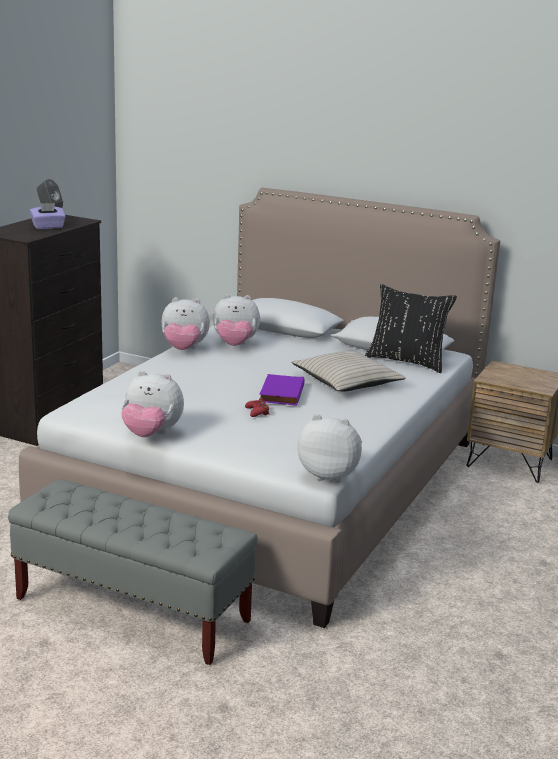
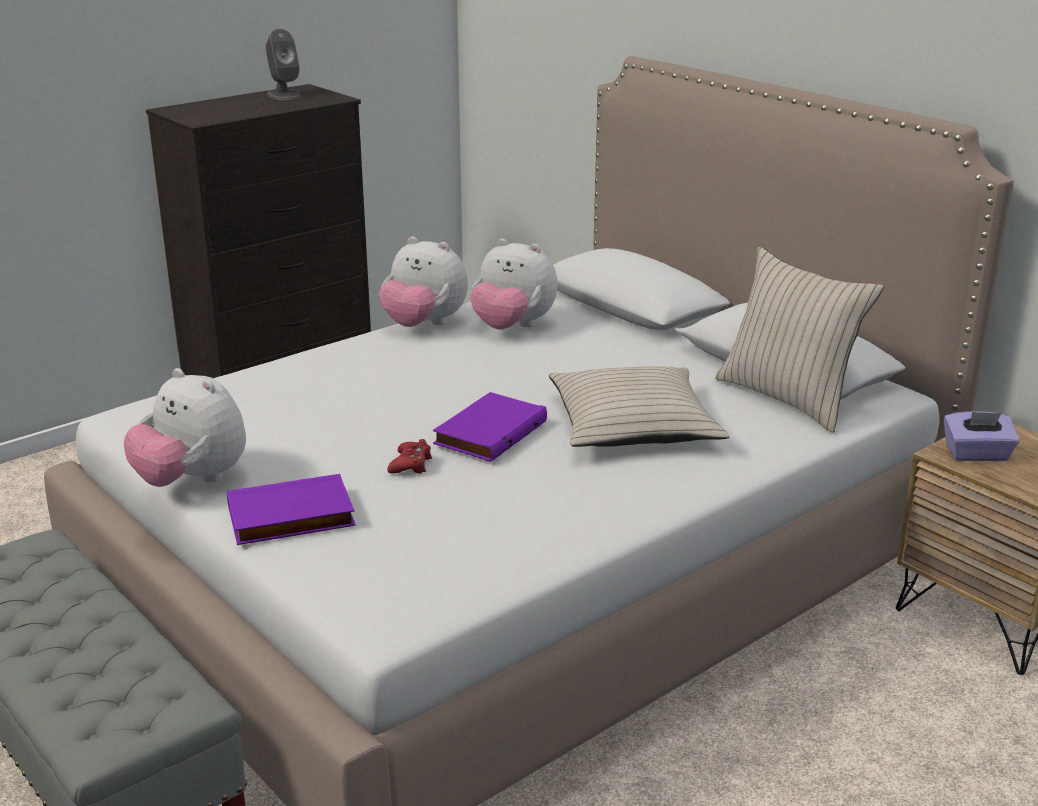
camera: 25 degrees right, 5 degrees up
(48, 227) = (262, 106): purple tissue box -> purple tissue box (977, 455)
(225, 442) = (290, 518): none -> purple book
(330, 475) = (399, 628): plush toy -> none
(407, 361) = (788, 398): black pillow -> beige pillow

